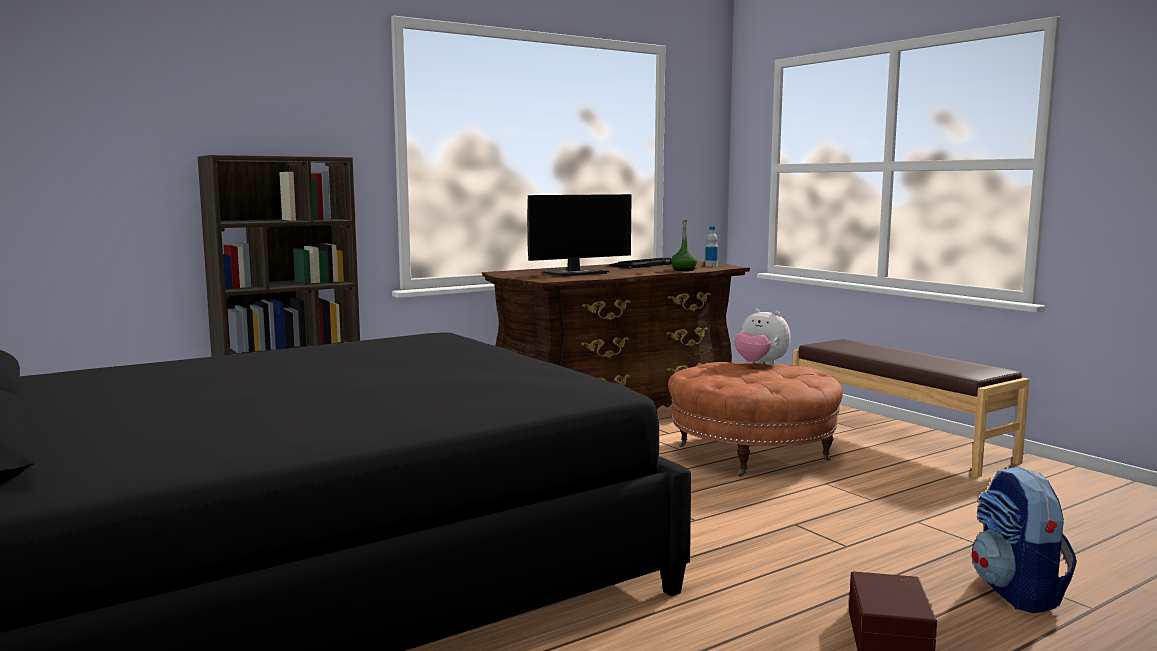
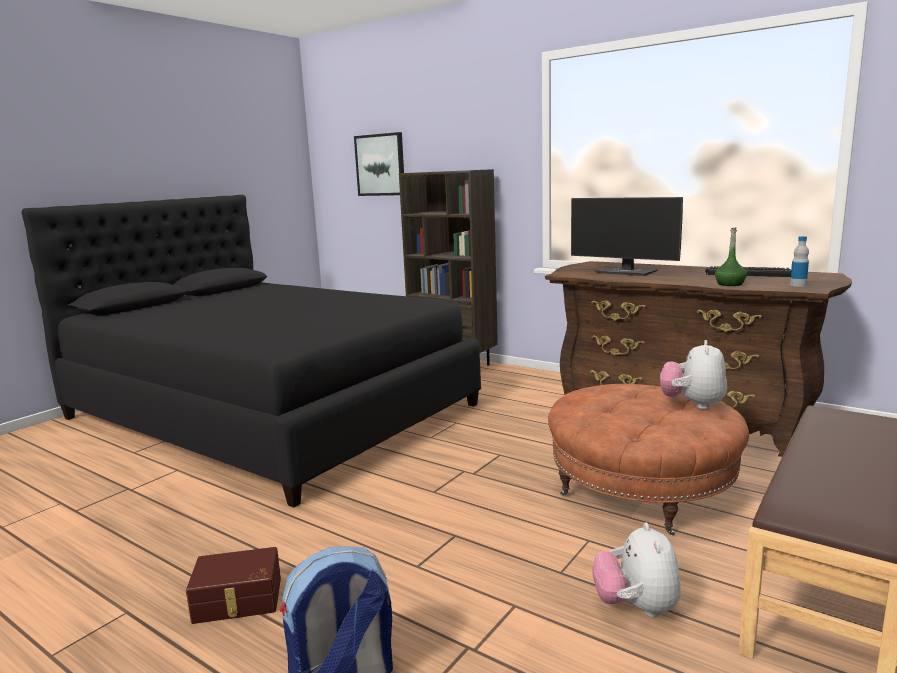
camera: 70 degrees right, 5 degrees up
(77, 138) = (380, 165): none -> picture
(924, 489) = (636, 607): none -> plush toy

